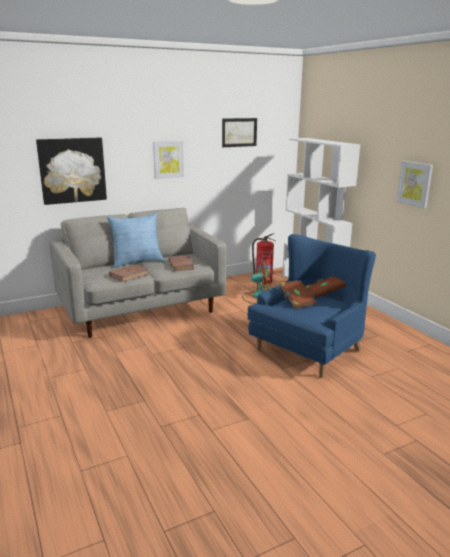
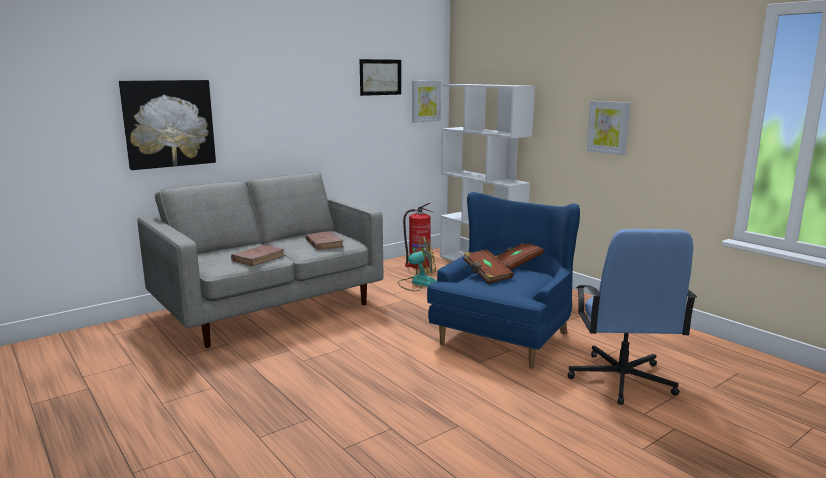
camera: 10 degrees left, 5 degrees down
(137, 261) = (262, 242): pillow -> none
(168, 159) = (294, 110): picture -> picture (425, 101)
(389, 394) = (621, 380): none -> blue office chair

